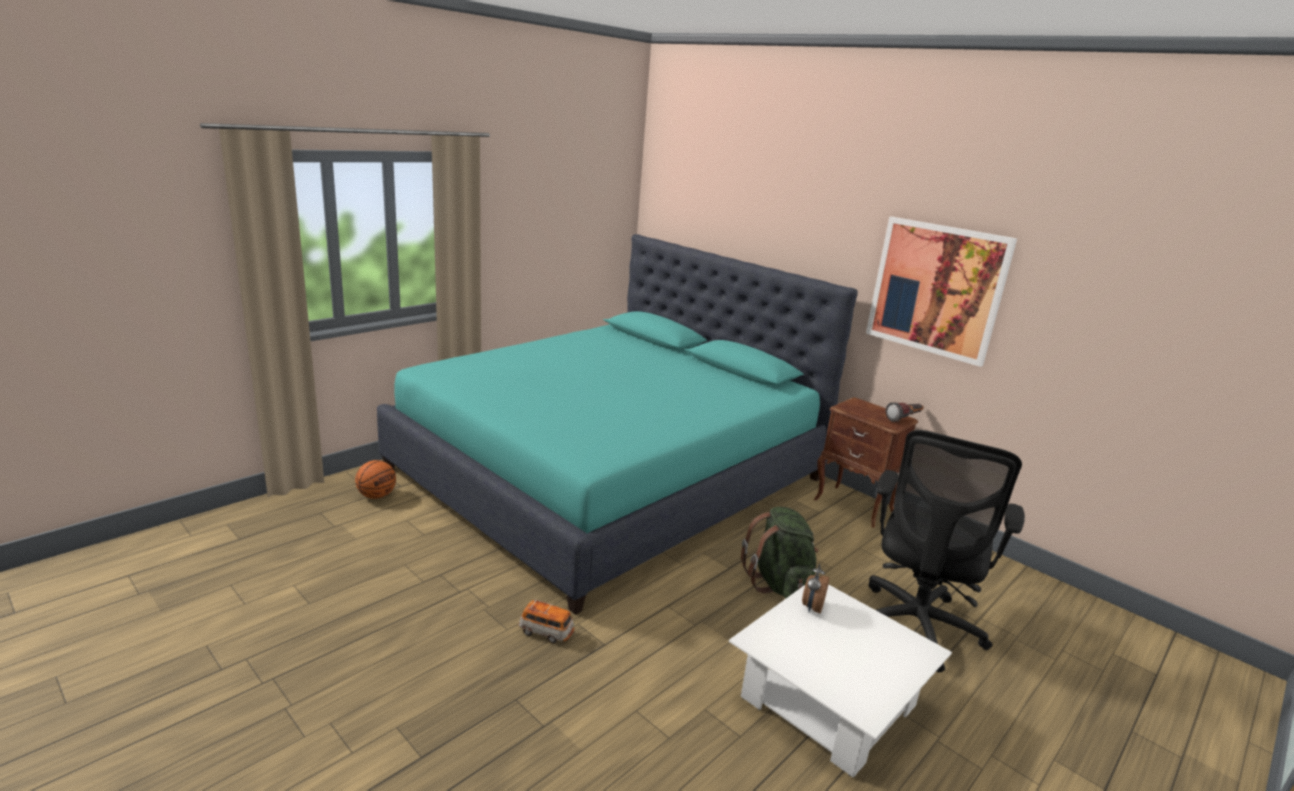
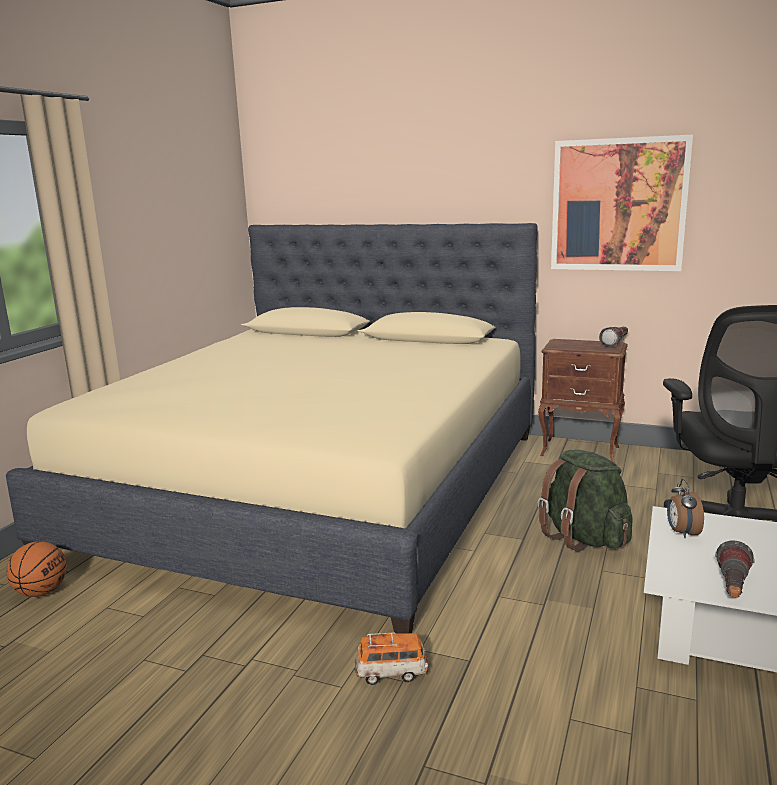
camera: 20 degrees left, 5 degrees down
(610, 473) = (318, 488): turquoise bed -> beige bed
(797, 664) = (732, 589): none -> flashlight

